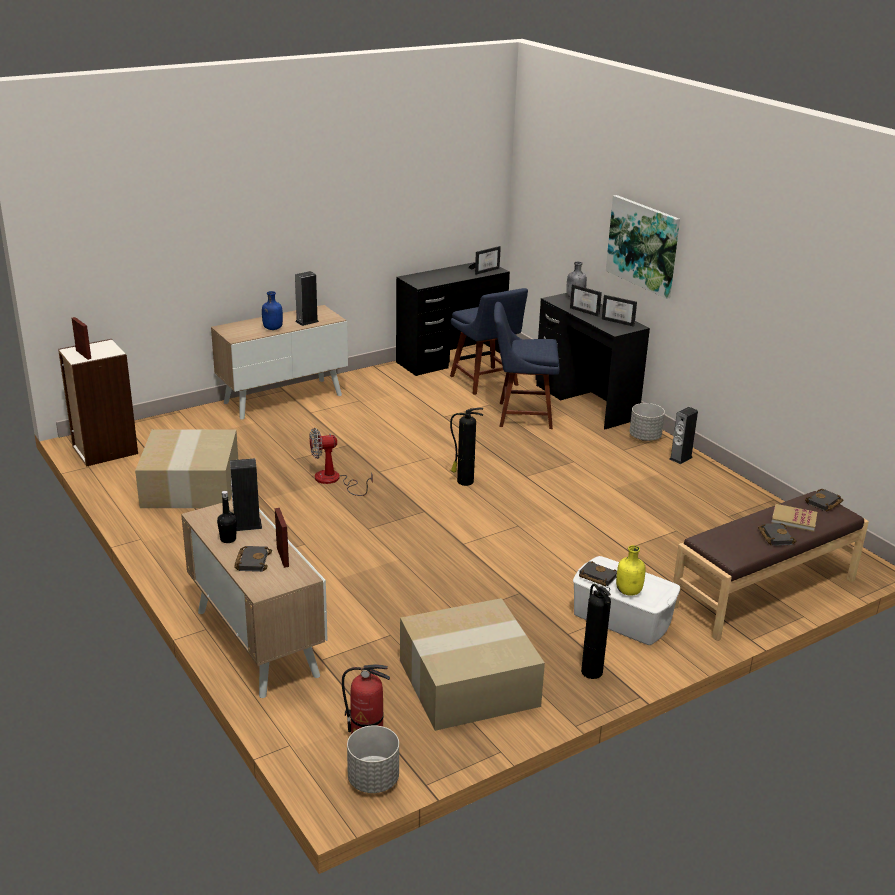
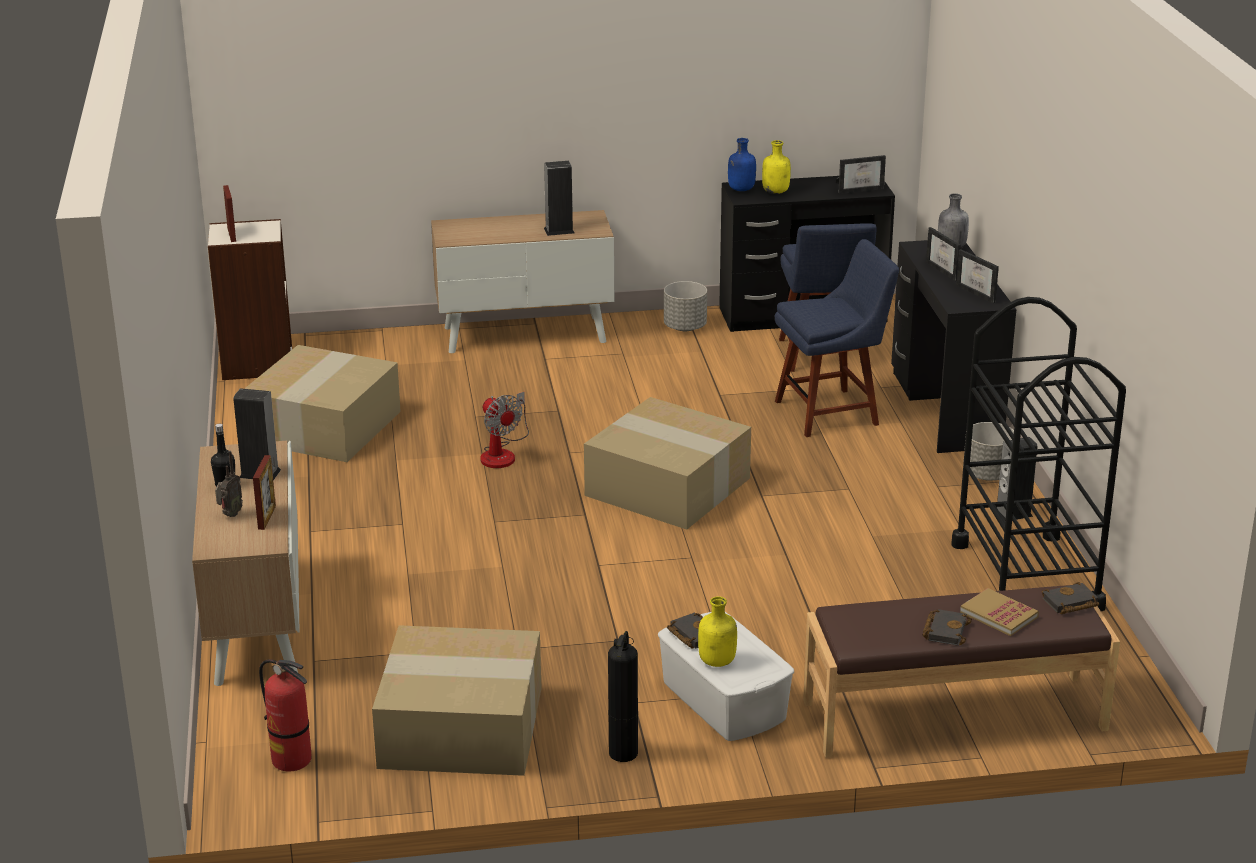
camera: 25 degrees right, 0 degrees up
(252, 561) = (230, 515): black book -> radio
(272, 329) = (505, 234): blue bottle -> blue bottle (740, 189)
(334, 480) = (502, 453): fan -> fan turned 135 degrees counterclockwise
(373, 779) = (266, 800): grey planter -> grey planter (685, 327)
(436, 278) = (776, 192): none -> yellow bottle
(464, 481) = (670, 486): fire extinguisher -> cardboard box
(521, 415) = (832, 412): blue chair -> blue chair turned 135 degrees clockwise
(643, 245) = (1021, 182): picture -> none
(722, 494) = (1026, 575): none -> black cart

